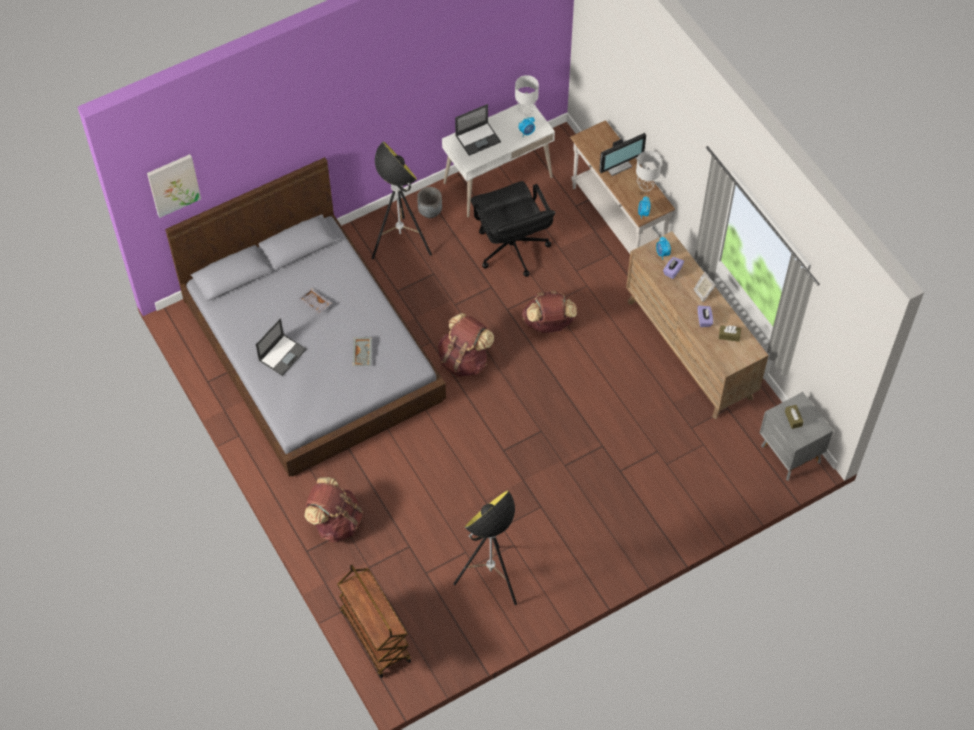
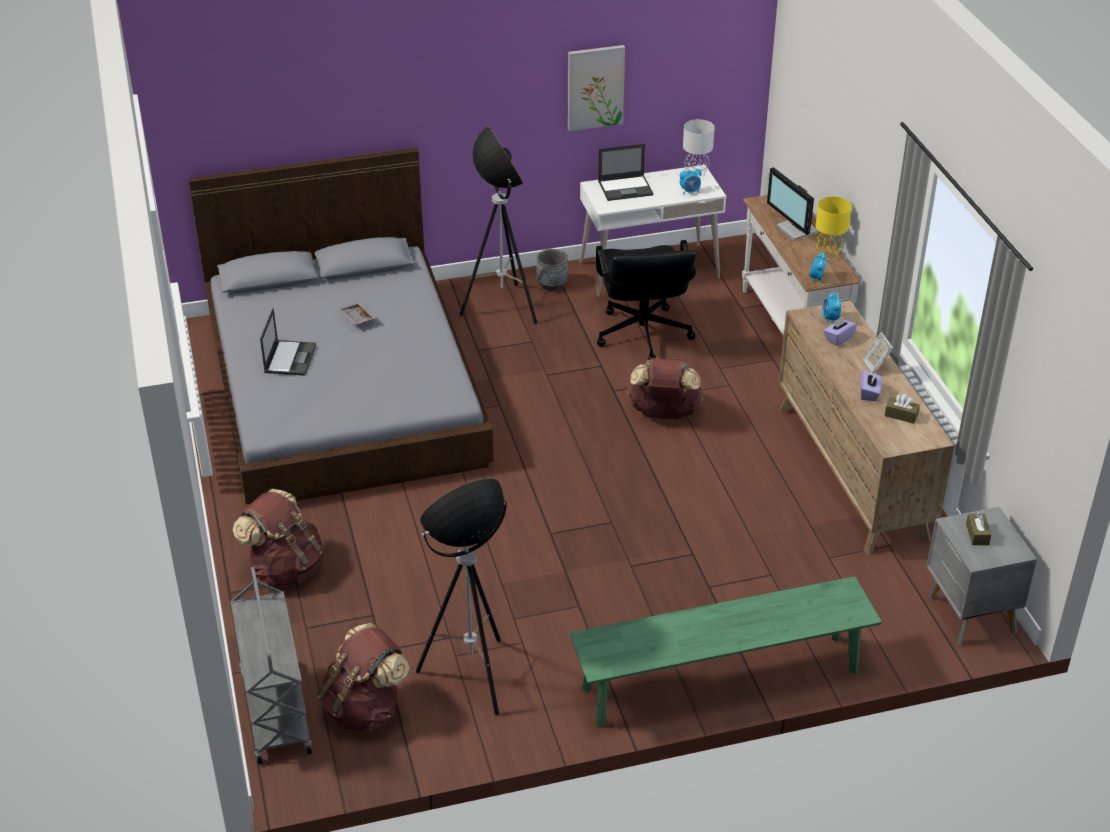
camera: 15 degrees right, 20 degrees down
(173, 184) = (203, 106): picture -> picture (595, 87)
(282, 354) = (290, 358): laptop -> laptop turned 45 degrees counterclockwise
(363, 354) = (394, 375): grey tray -> none
(375, 636) = (275, 710): brown cart -> grey cart
(464, 360) = (536, 430): brown backpack -> brown backpack (365, 709)
(617, 164) = (796, 230): monitor -> monitor turned 75 degrees clockwise
(646, 187) = (828, 255): grey table lamp -> yellow table lamp
(647, 544) = (721, 680): none -> green bench

